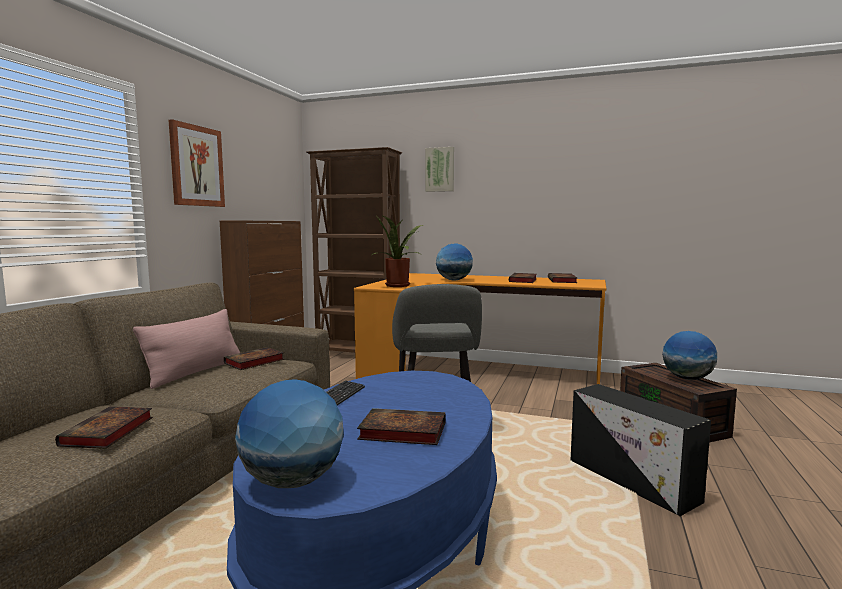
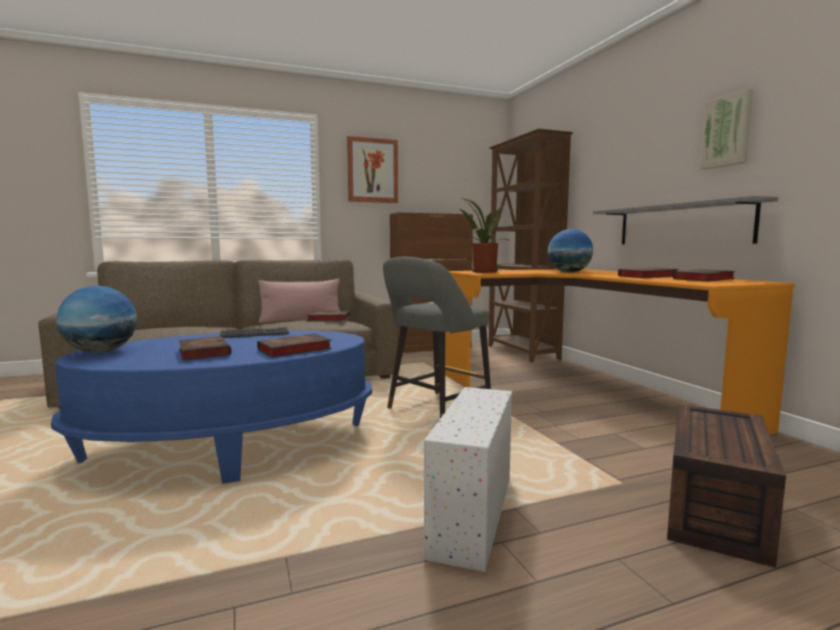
camera: 50 degrees right, 0 degrees up
(107, 432) = (171, 329): book -> book (293, 350)
(440, 169) = (606, 144): picture -> picture (727, 131)
(518, 240) = (681, 224): none -> grey shelf
(633, 481) = (472, 516): black storage box -> white storage box
(687, 378) = (736, 440): globe -> none

